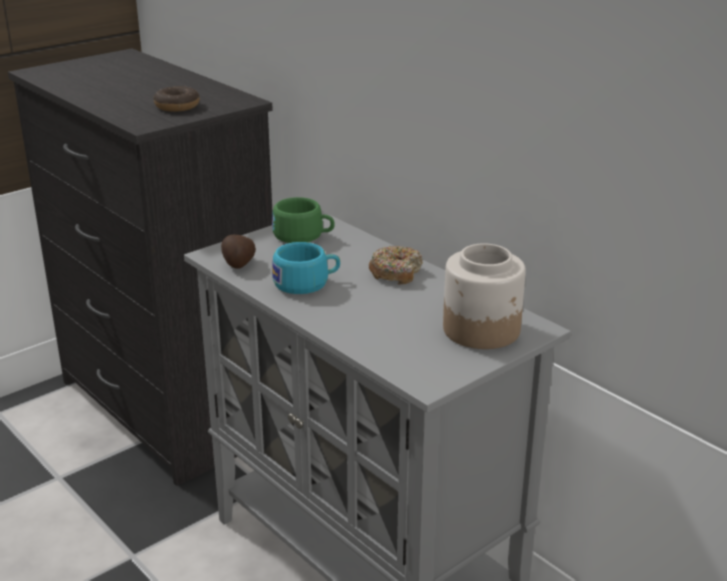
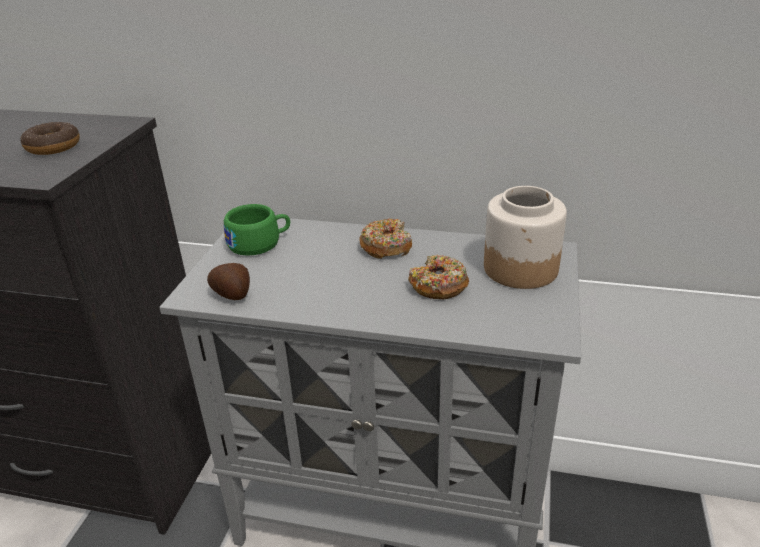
camera: 35 degrees left, 5 degrees up
(307, 283) = (324, 287): turquoise cup -> none
(393, 315) = (438, 286): none -> donut

